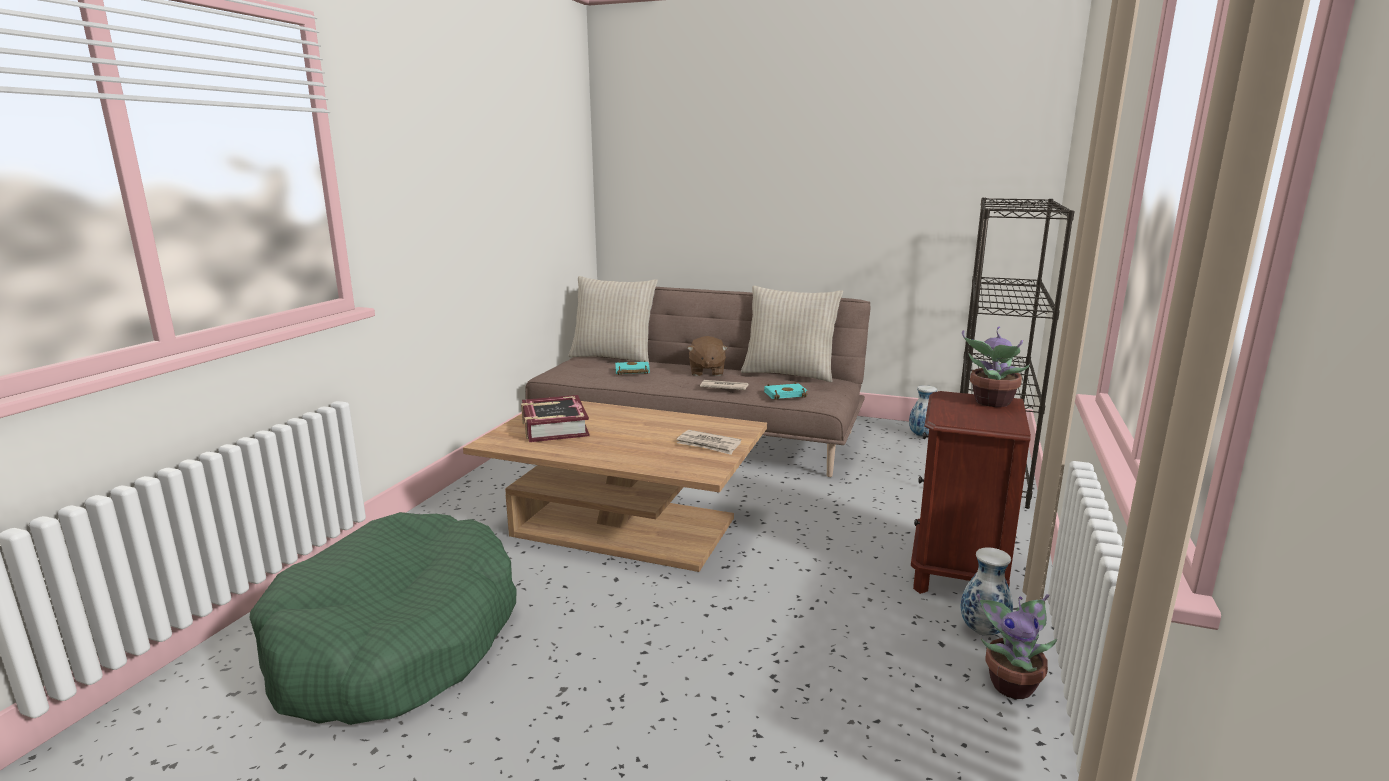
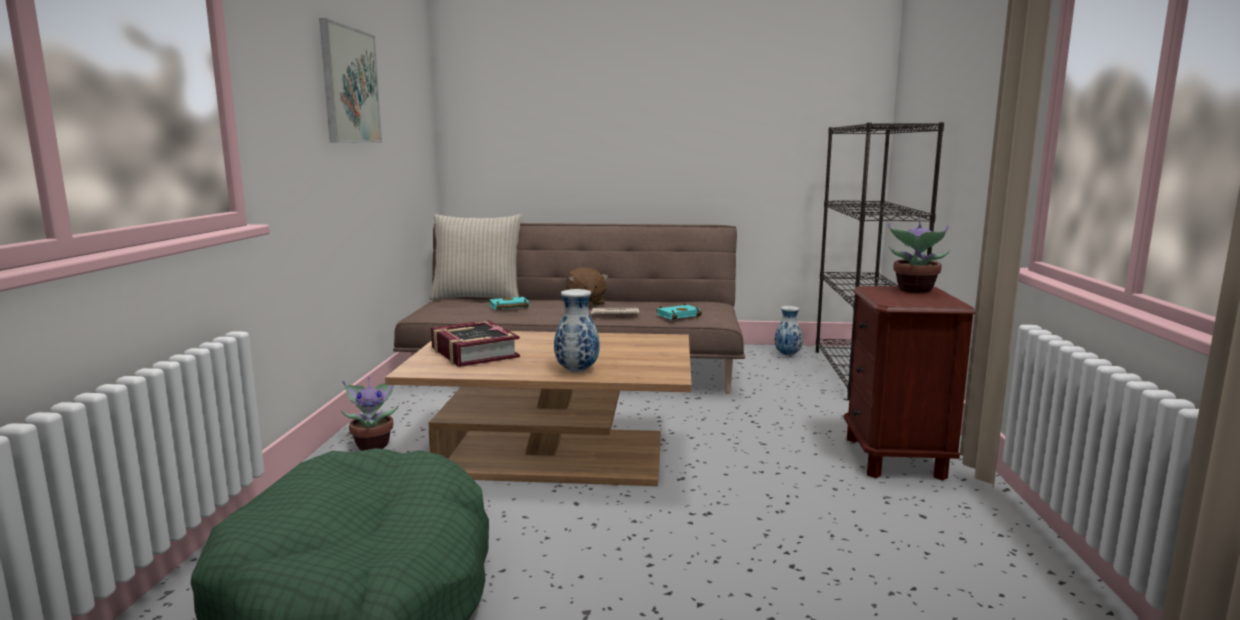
camera: 15 degrees left, 5 degrees down
(480, 166) = (350, 86): none -> picture
(708, 445) = (649, 355): newspaper -> none
(789, 373) = (666, 300): beige pillow -> none
(982, 630) = (949, 500): vase -> vase (576, 370)
(1011, 684) = (1004, 539): potted plant -> potted plant (373, 445)

